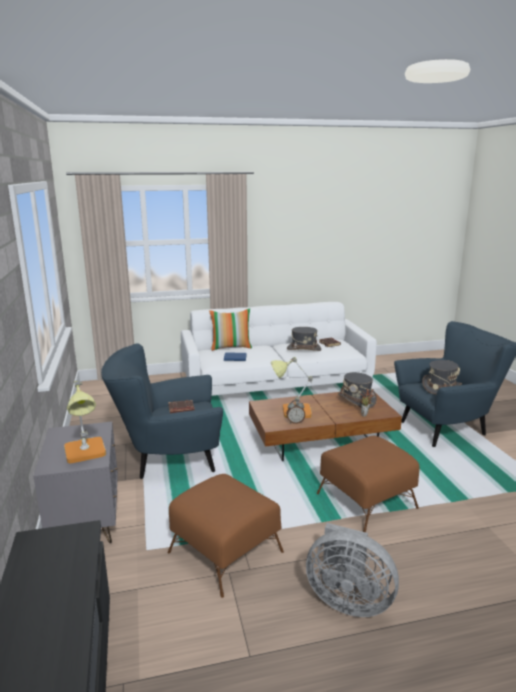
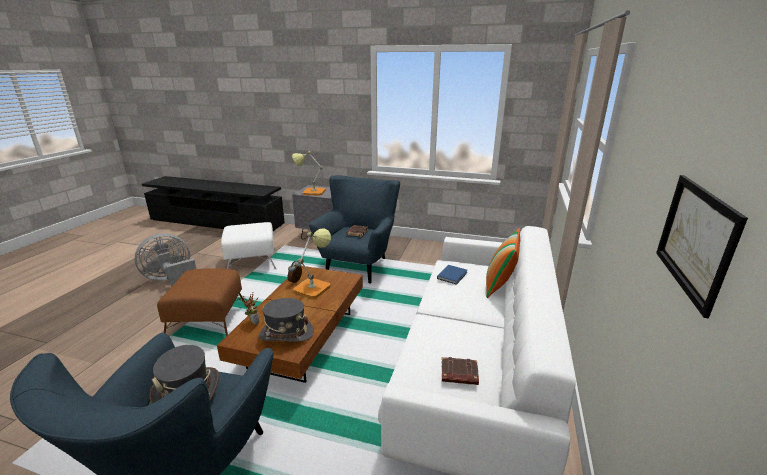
camera: 120 degrees right, 5 degrees up
(225, 551) = (252, 261): brown ottoman -> white ottoman
(303, 349) = (449, 334): grey hat -> none
(343, 237) = (695, 239): none -> picture

